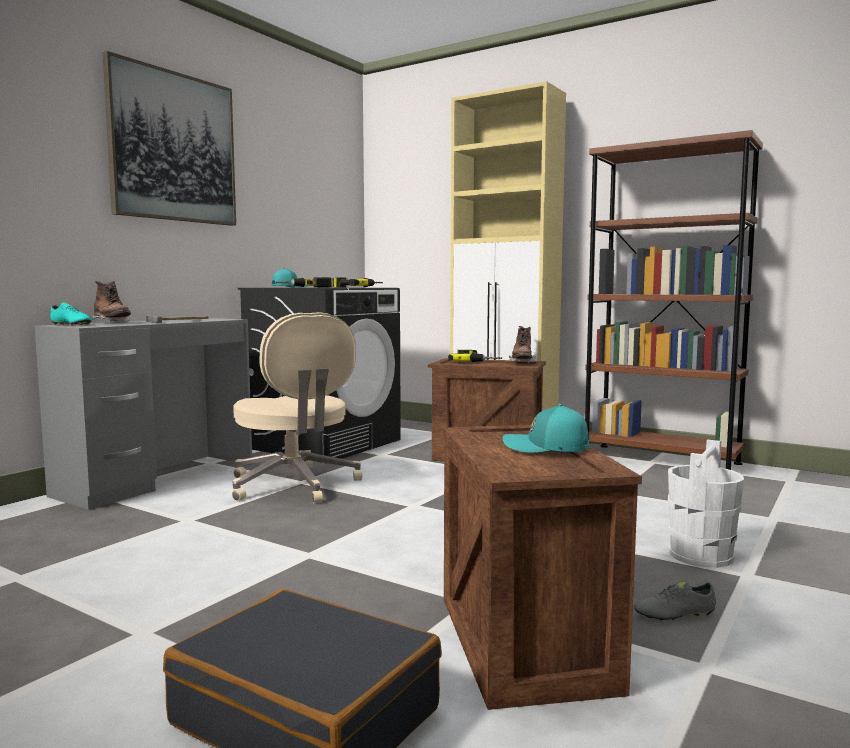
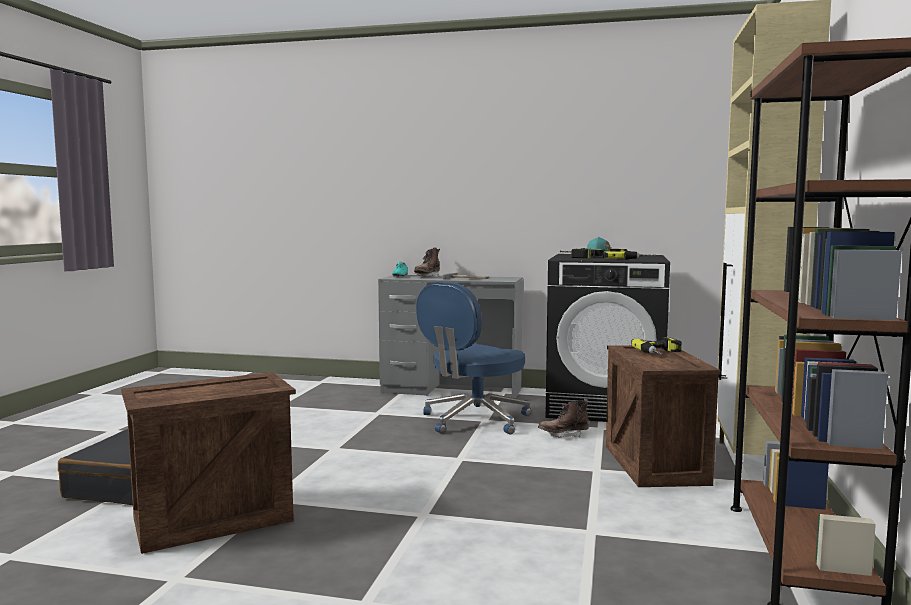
camera: 70 degrees right, 0 degrees up
(173, 147) = (507, 144): picture -> none
(294, 485) = (474, 420): beige office chair -> blue office chair
(522, 362) = (683, 364): brown boot -> brown boot (563, 435)
(546, 448) = (207, 391): turquoise cap -> none
(674, 614) = (263, 567): grey shoe -> none
(701, 555) = (409, 580): white bucket -> none

